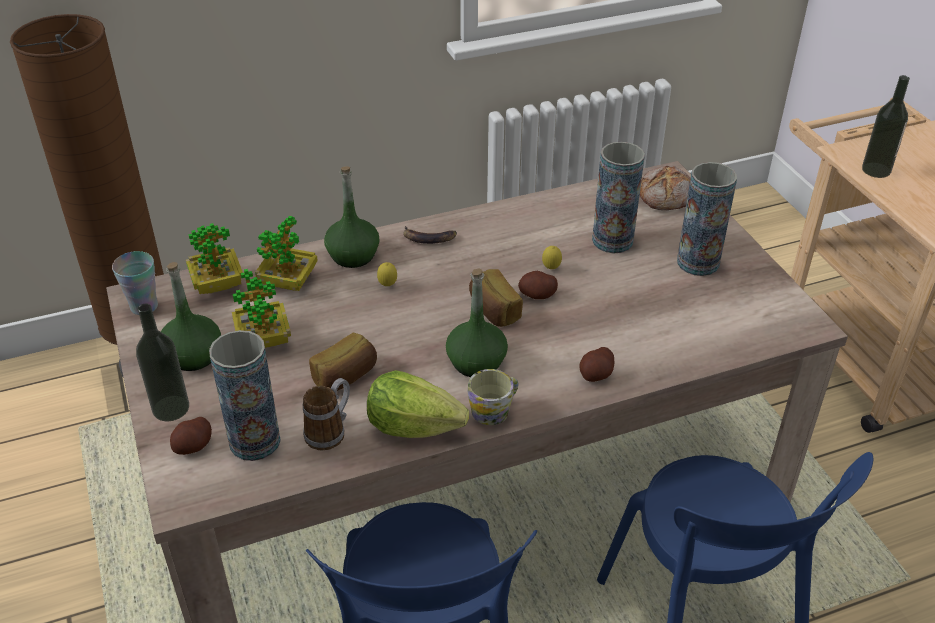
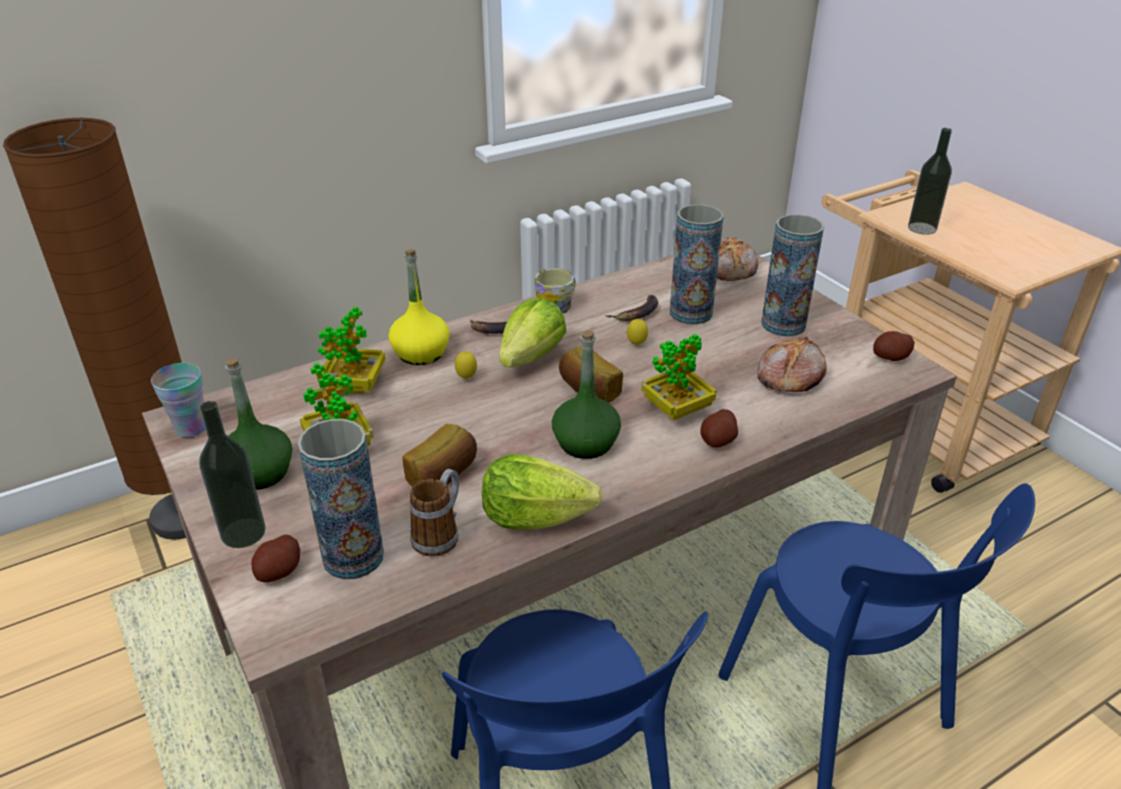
camera: 10 degrees left, 5 degrees down
(217, 284) = (274, 397): potted plant -> potted plant (676, 409)
(353, 255) = (420, 353): green bottle -> yellow bottle
(451, 271) = (532, 357): none -> lettuce
(494, 409) = (620, 488): mug -> mug (558, 305)
(537, 295) = (630, 371): potato -> potato (890, 357)
(561, 235) = (636, 312): none -> banana
(683, 318) = (788, 376): none -> bread

